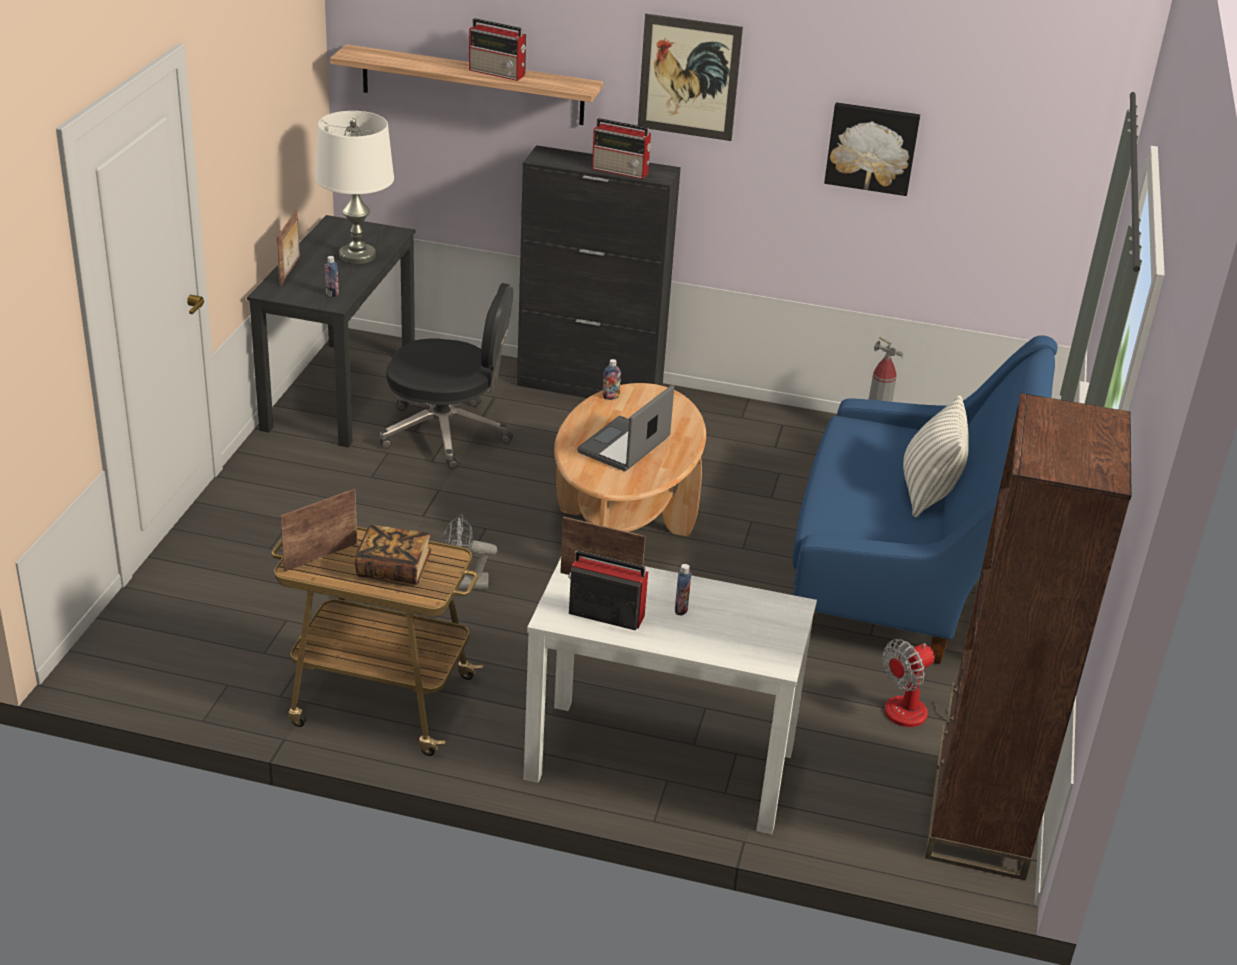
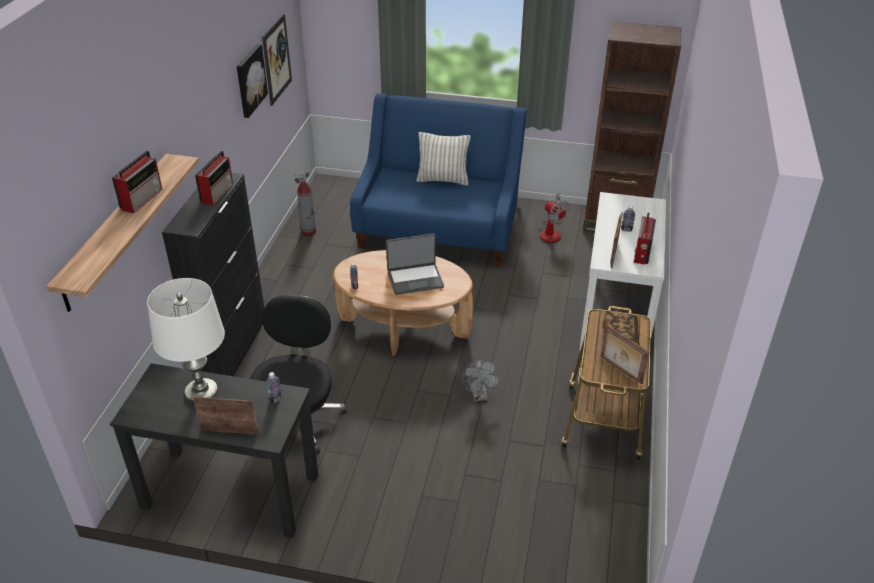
camera: 90 degrees left, 5 degrees up
(625, 446) = (415, 279): laptop -> laptop turned 45 degrees counterclockwise
(689, 77) = (192, 110): picture -> picture (277, 59)

